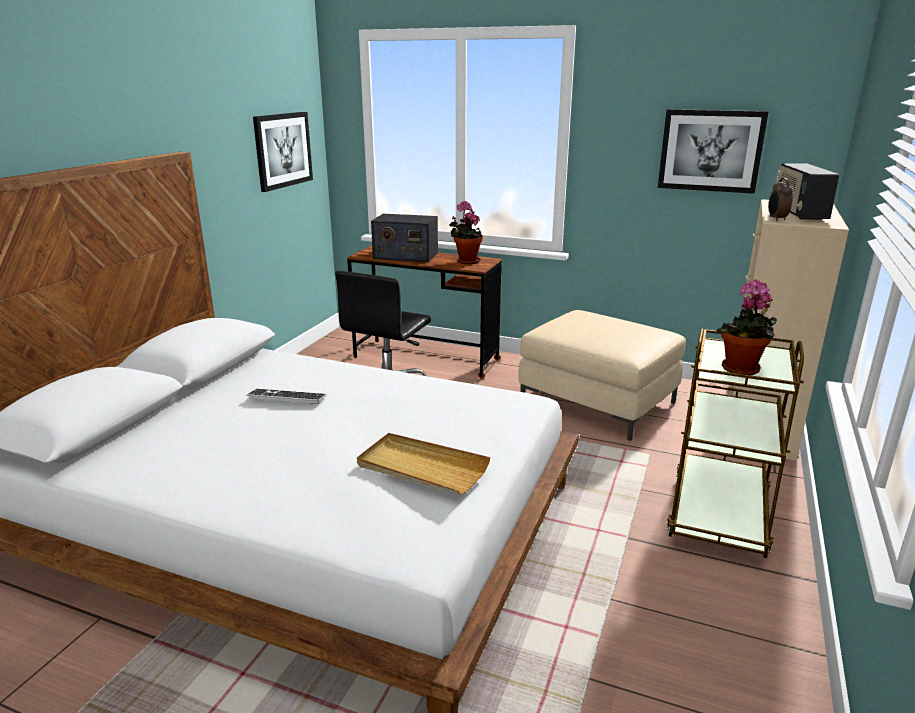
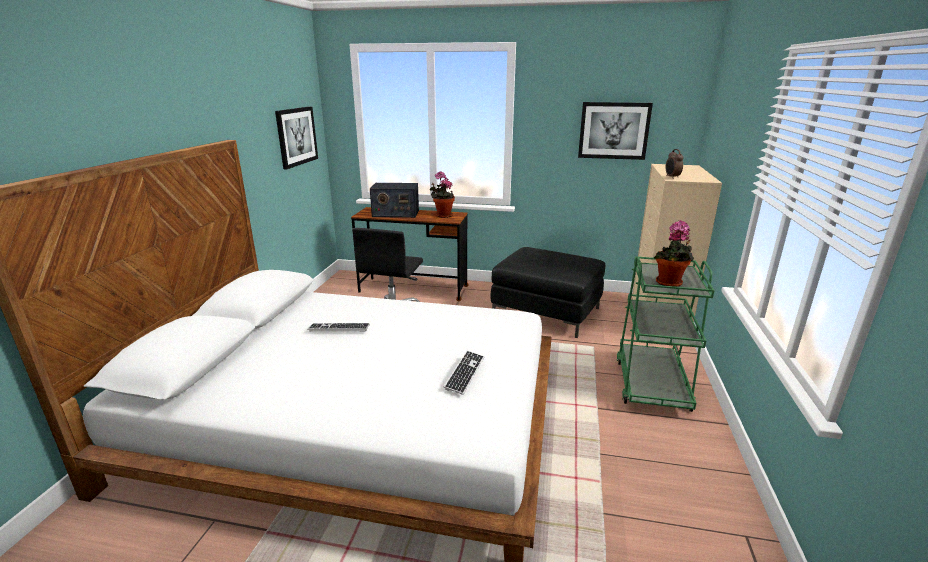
camera: 10 degrees left, 0 degrees up
(421, 467) = (465, 373): beige tray -> keyboard
(597, 402) = (546, 312): beige ottoman -> black ottoman
(718, 513) = (651, 384): brown cart -> green cart
(798, 213) = (682, 173): radio -> none

